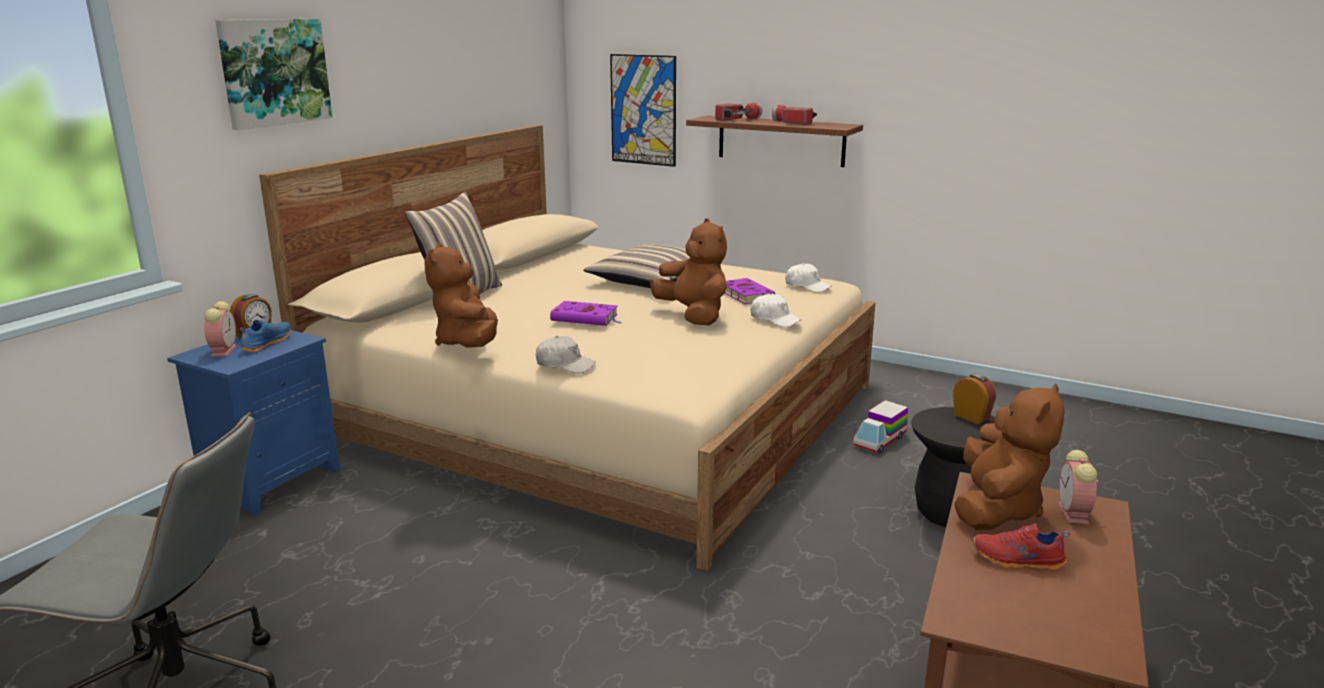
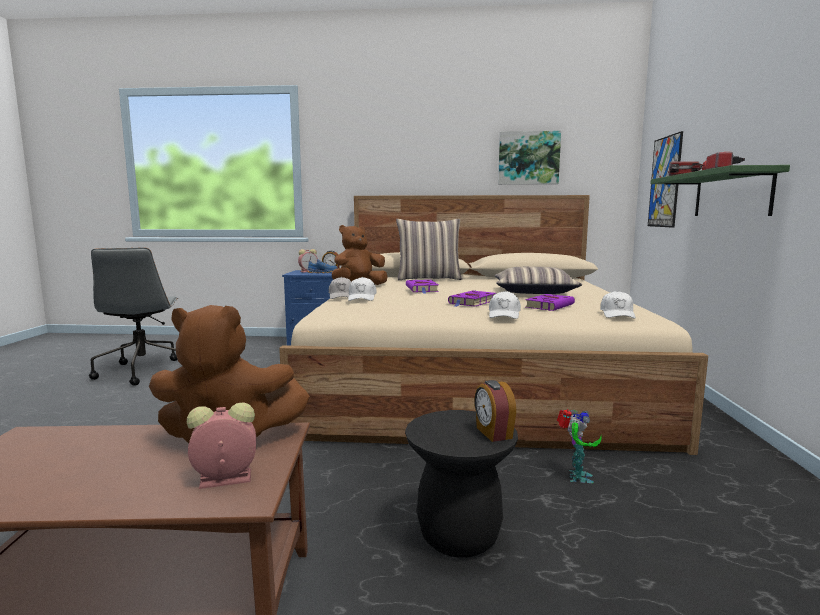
camera: 65 degrees right, 10 degrees down
(274, 72) = (376, 147): picture -> picture (528, 158)
(634, 355) = (362, 298): none -> white cap
(693, 316) = (472, 302): brown plush toy -> purple book
(781, 140) = (731, 194): brown shelf -> green shelf
(880, 440) = (576, 477): toy truck -> toy robot
(971, 416) = (493, 433): alarm clock -> alarm clock turned 135 degrees clockwise
(1017, 560) = (117, 454): red shoe -> none

